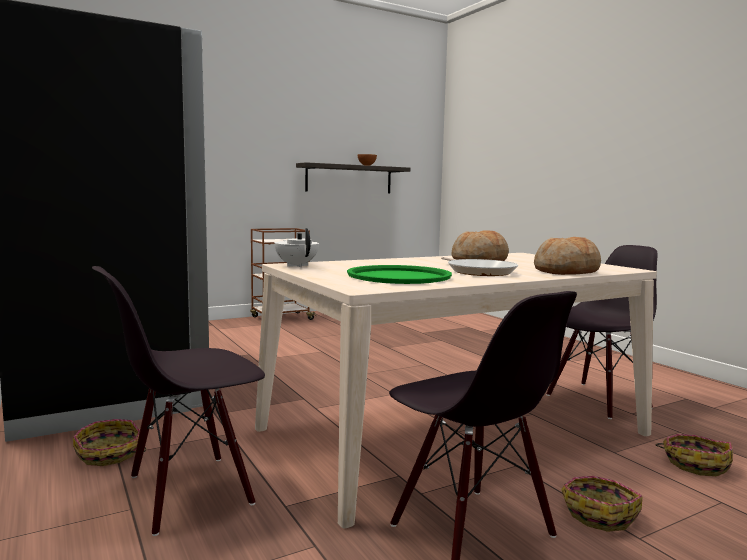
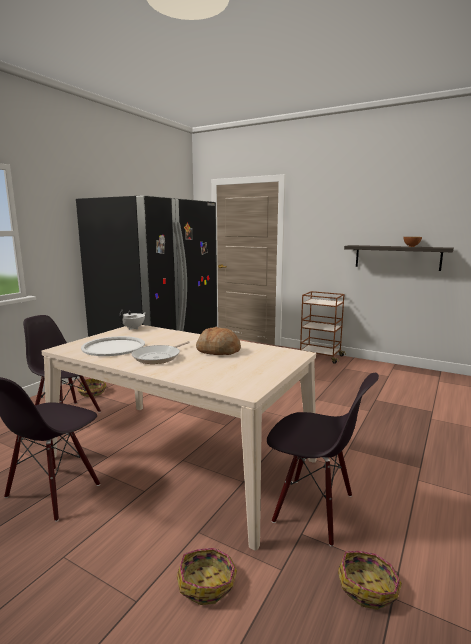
camera: 60 degrees right, 5 degrees up
(399, 276) = (113, 347): green tray -> white tray
(566, 272) = (192, 375): bread -> none
(599, 513) = (91, 535): basket -> basket (368, 587)

